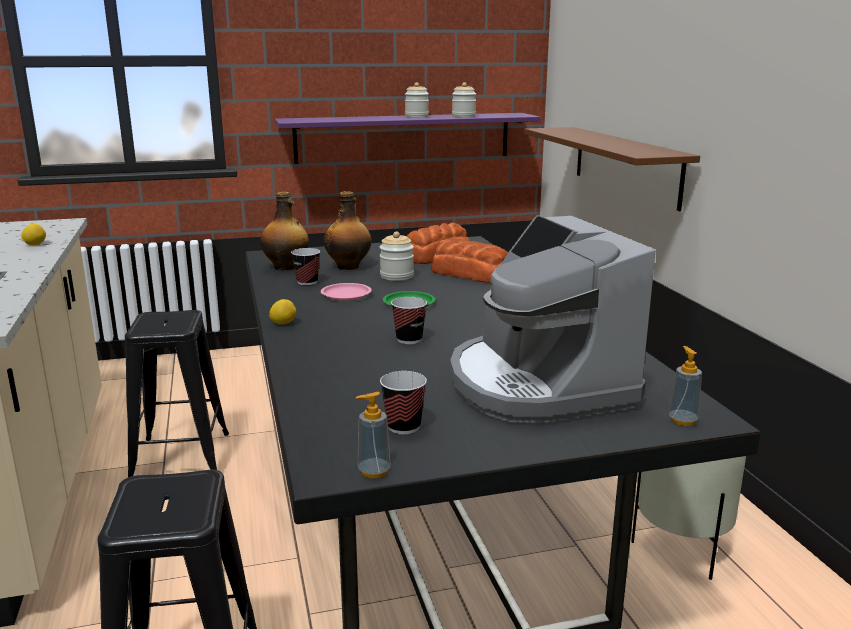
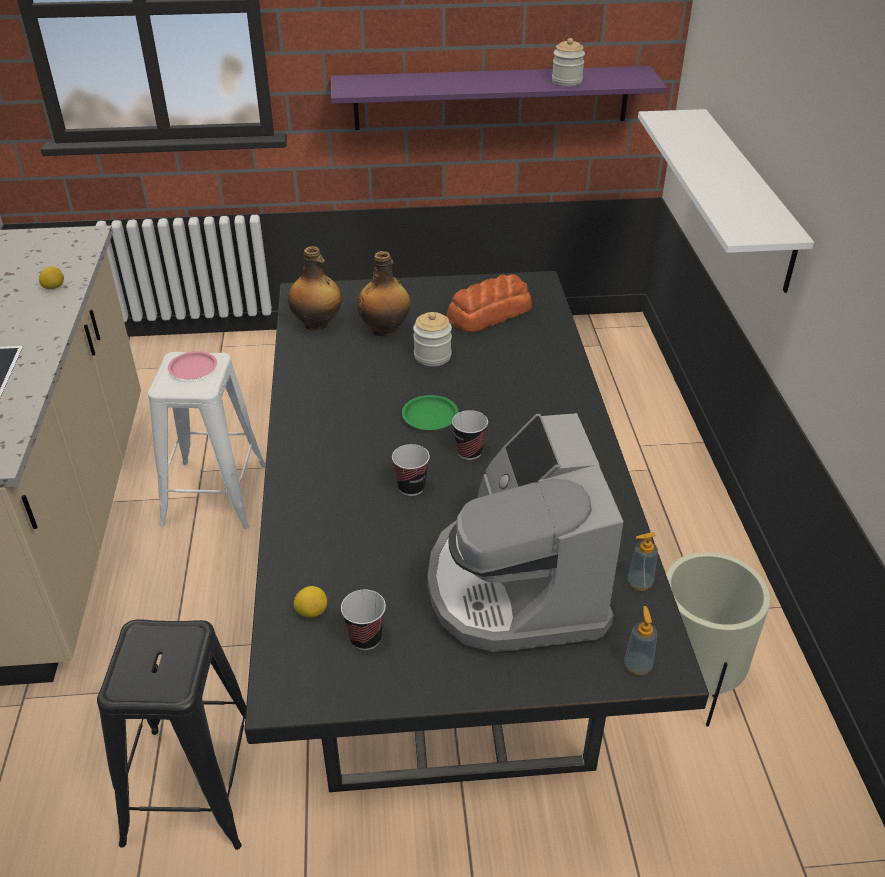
camera: 10 degrees right, 20 degrees up
(180, 458) = (214, 494): black stool -> white stool
(283, 323) = (291, 441): lemon -> lemon (311, 612)
(307, 282) = (333, 359): cup -> cup (469, 452)
(345, 295) = (367, 390): pink plate -> pink plate (192, 369)
(374, 471) = (321, 702): soap dispenser -> soap dispenser (639, 583)
(416, 116) = (507, 78): jar -> none
(470, 274) = (516, 359): bread -> none
(625, 165) = (746, 197): brown shelf -> white shelf

